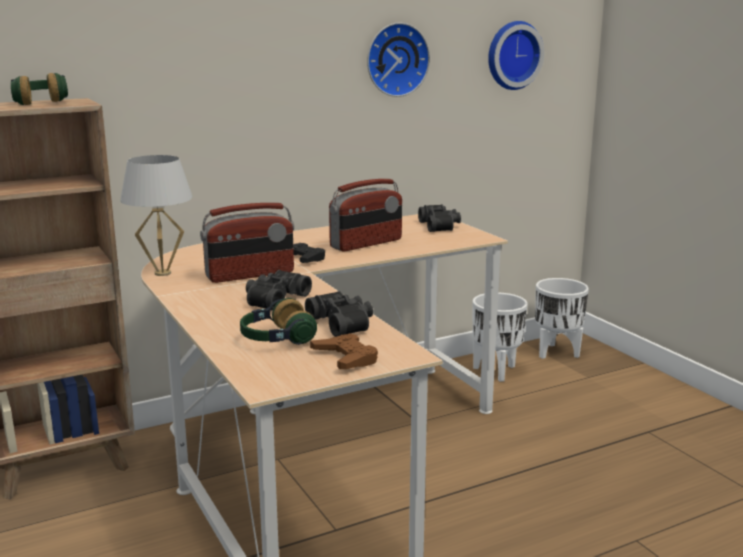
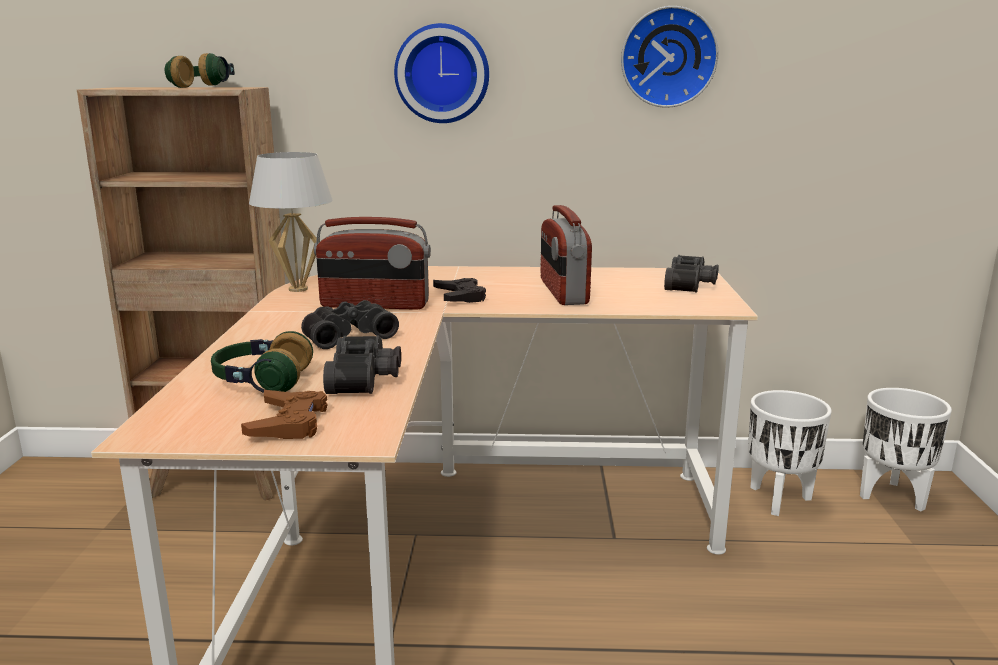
camera: 30 degrees right, 0 degrees up
(366, 244) = (562, 292): radio -> radio turned 90 degrees clockwise
(512, 55) = (863, 57): wall clock -> wall clock (442, 74)

